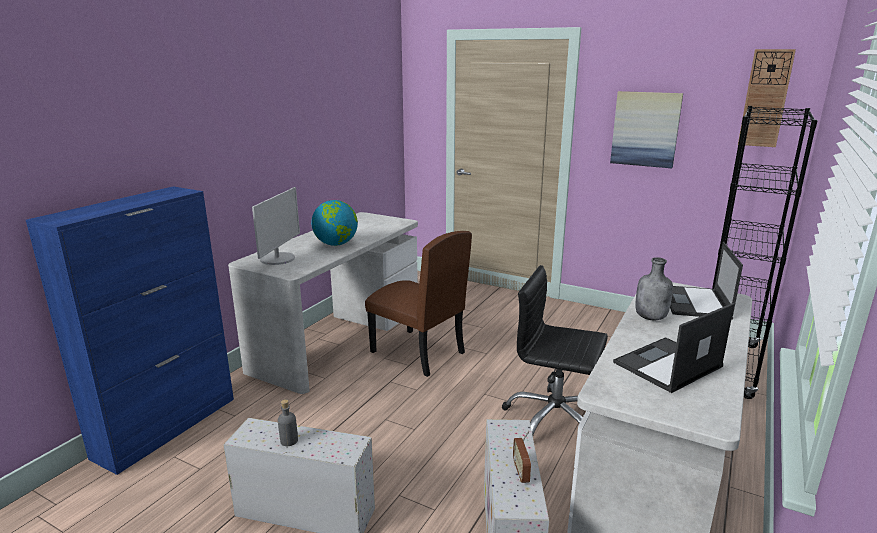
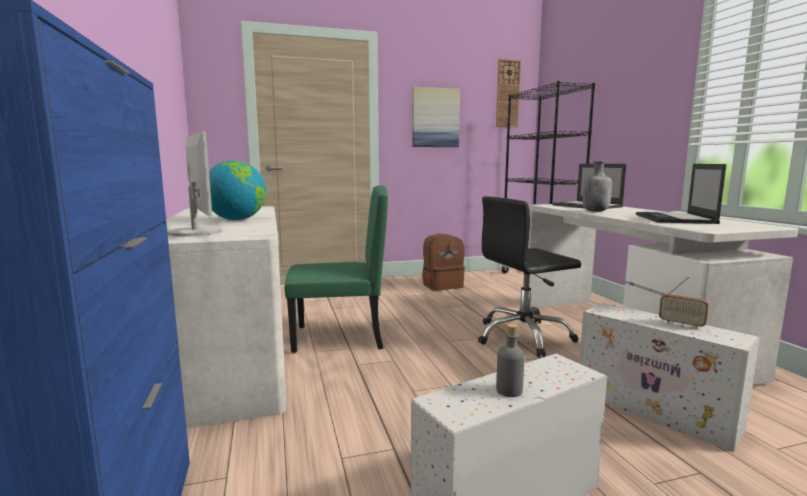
camera: 45 degrees left, 10 degrees down
(417, 352) = (338, 337): brown chair -> green chair
(599, 331) = (442, 285): none -> brown backpack

